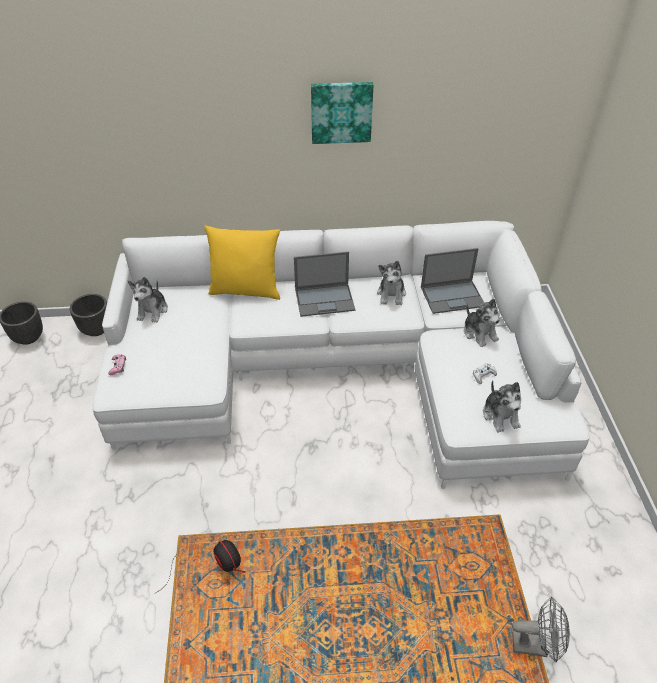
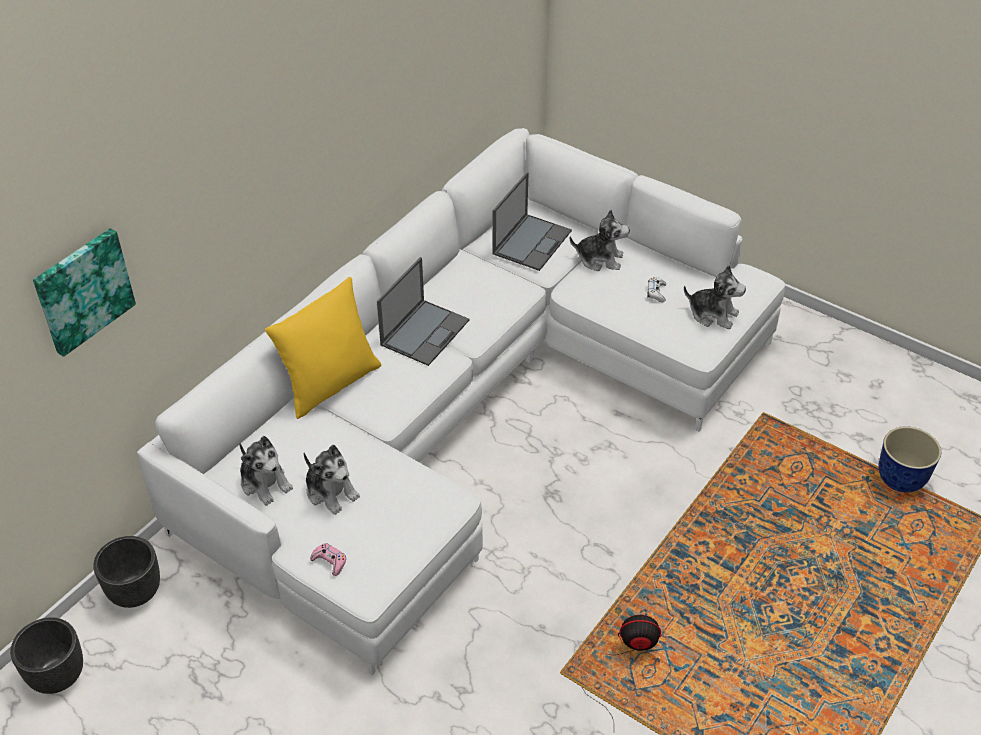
camera: 50 degrees left, 0 degrees up
(341, 112) = (347, 92): picture -> picture (83, 290)
(391, 294) = (476, 280): plush toy -> plush toy (331, 492)
(535, 645) = (899, 479): grey fan -> planter

